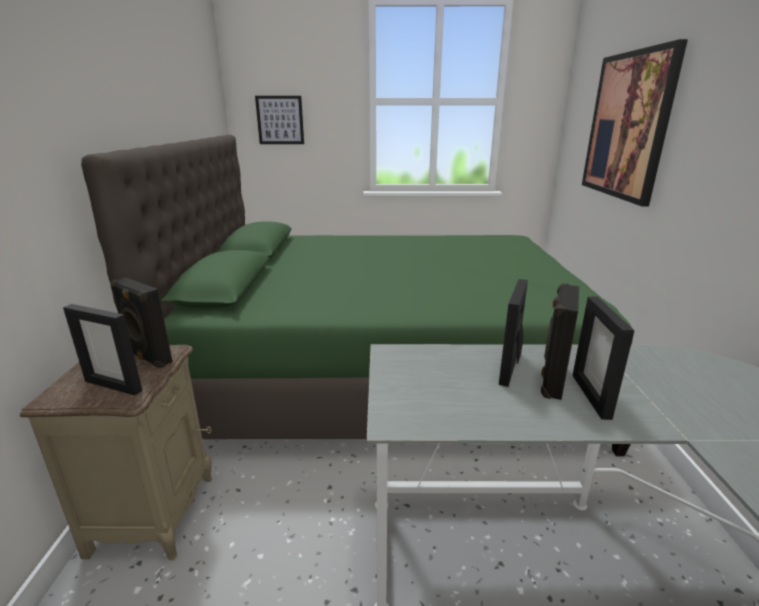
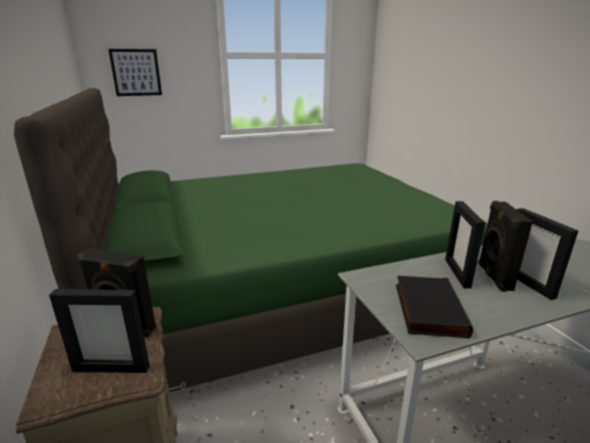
camera: 20 degrees left, 0 degrees up
(430, 396) = (426, 308): none -> black book
(627, 126) = (442, 75): picture -> none

